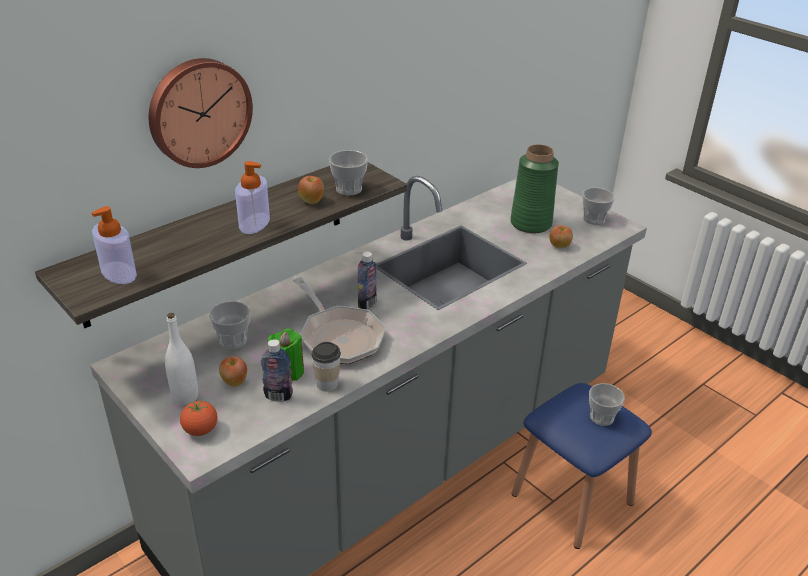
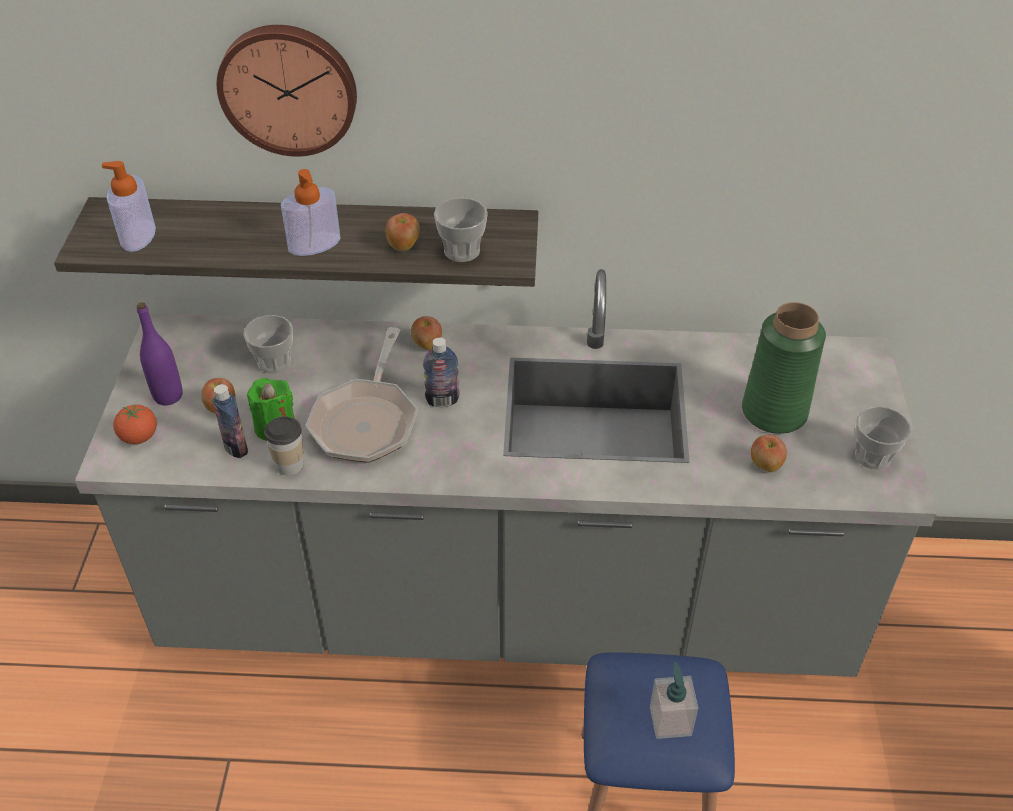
camera: 45 degrees right, 10 degrees up
(185, 397) = (168, 396): white bottle -> purple bottle
(317, 283) = (427, 345): none -> apple
(601, 417) = (670, 721): cup -> soap dispenser

